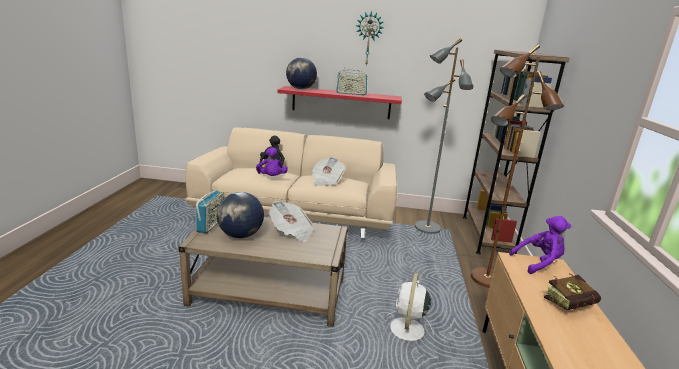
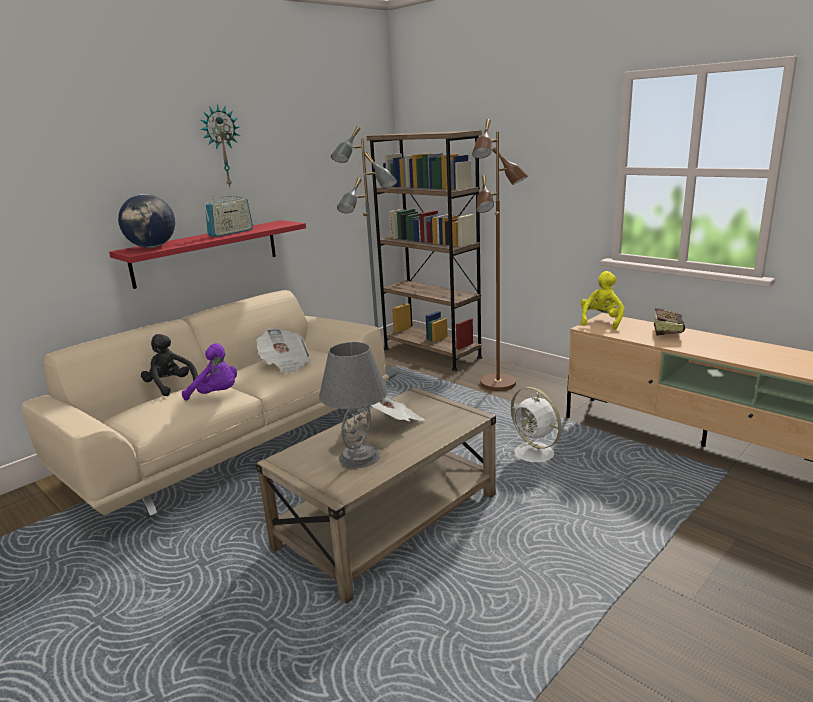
camera: 50 degrees left, 0 degrees up
(211, 224) = (300, 472): radio -> none
(240, 235) = (359, 457): globe -> grey table lamp
(538, 263) = (601, 321): purple plush toy -> yellow plush toy

